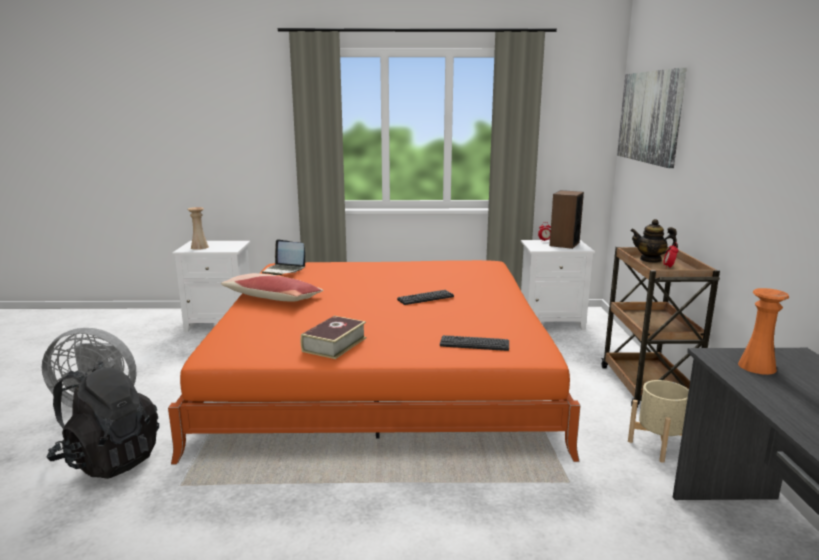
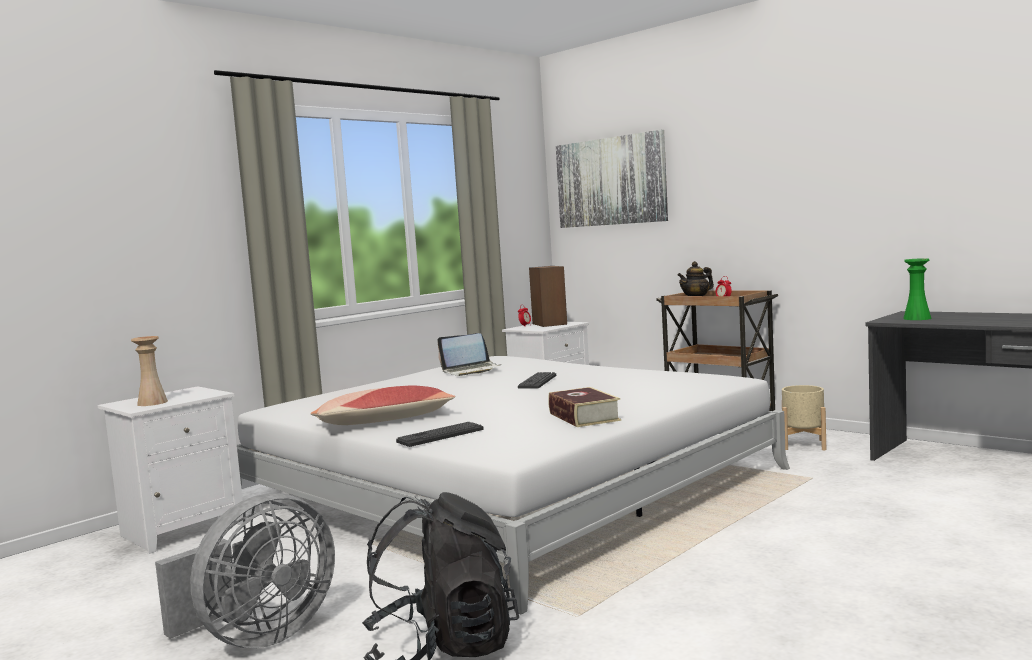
camera: 45 degrees left, 10 degrees down
(284, 270) = (297, 409): laptop -> laptop (471, 370)
(382, 370) = (507, 486): orange bed -> white bed
(474, 344) = (677, 387): keyboard -> keyboard (440, 435)
(757, 367) = (917, 318): orange vase -> green vase

